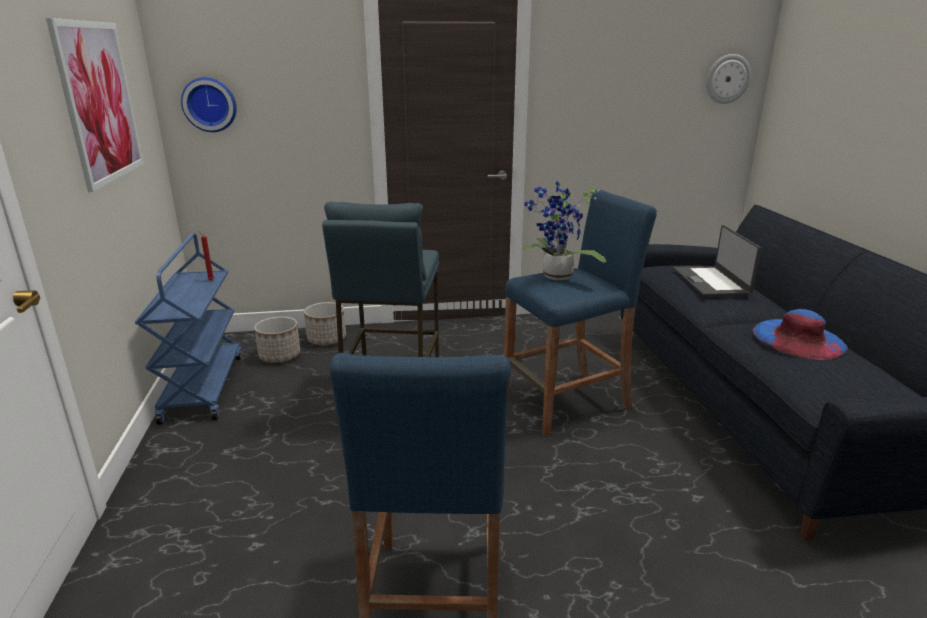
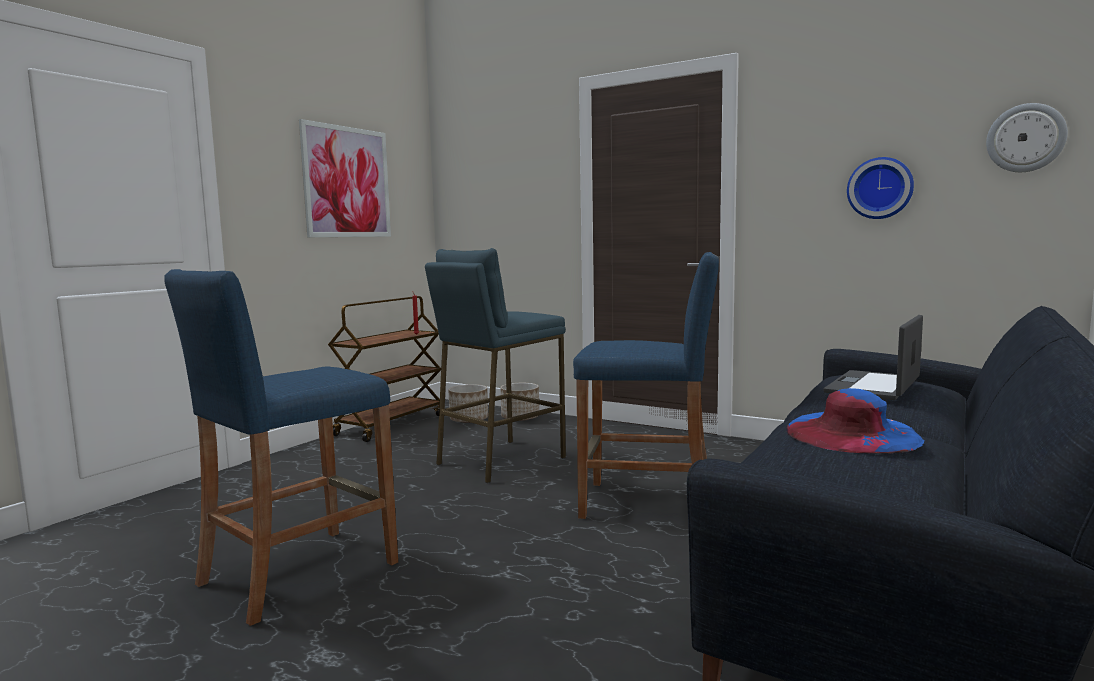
camera: 40 degrees right, 15 degrees down
(203, 387) = (390, 425): blue cart -> brown cart
(210, 104) = (465, 199): wall clock -> wall clock (880, 188)
(555, 277) = (629, 341): potted plant -> none

